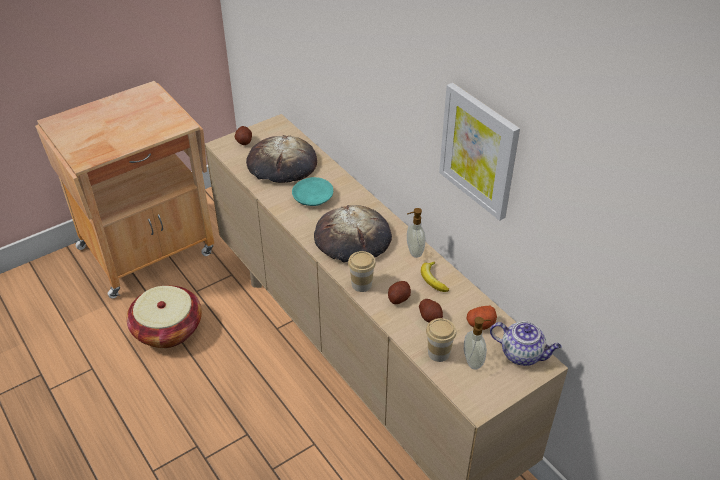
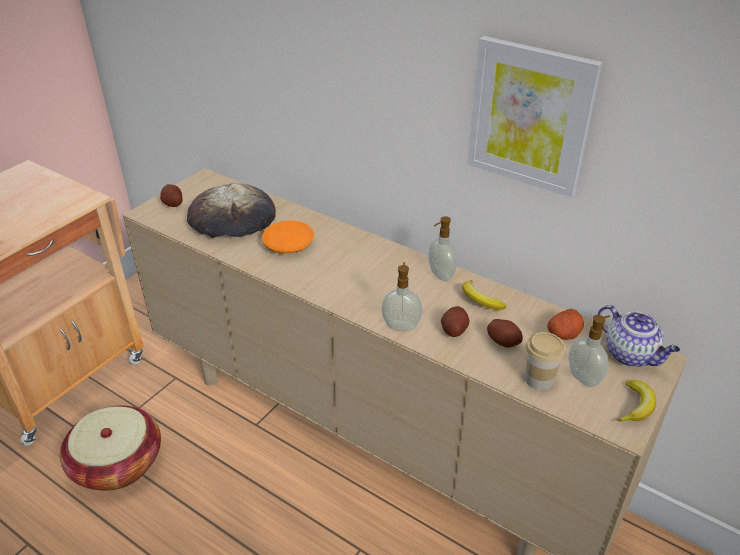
camera: 20 degrees left, 5 degrees down
(312, 197) = (288, 245): turquoise plate -> orange plate
(352, 239) = (361, 278): bread -> none
(361, 284) = (401, 325): cup -> soap dispenser
(498, 393) = (635, 406): none -> banana
(522, 354) = (631, 355): teapot -> teapot turned 45 degrees clockwise

